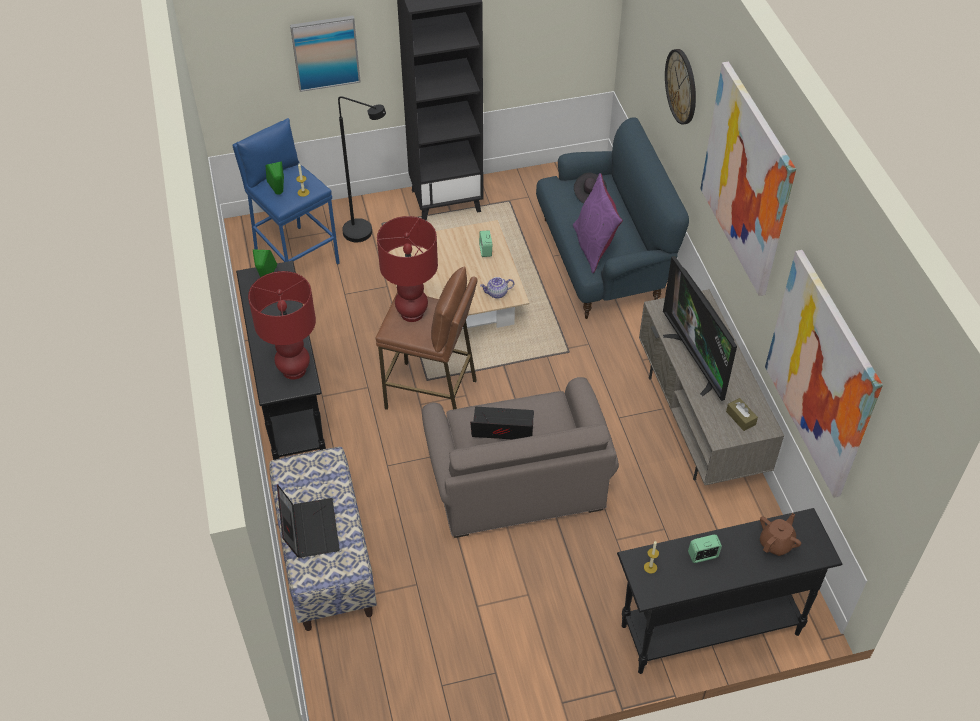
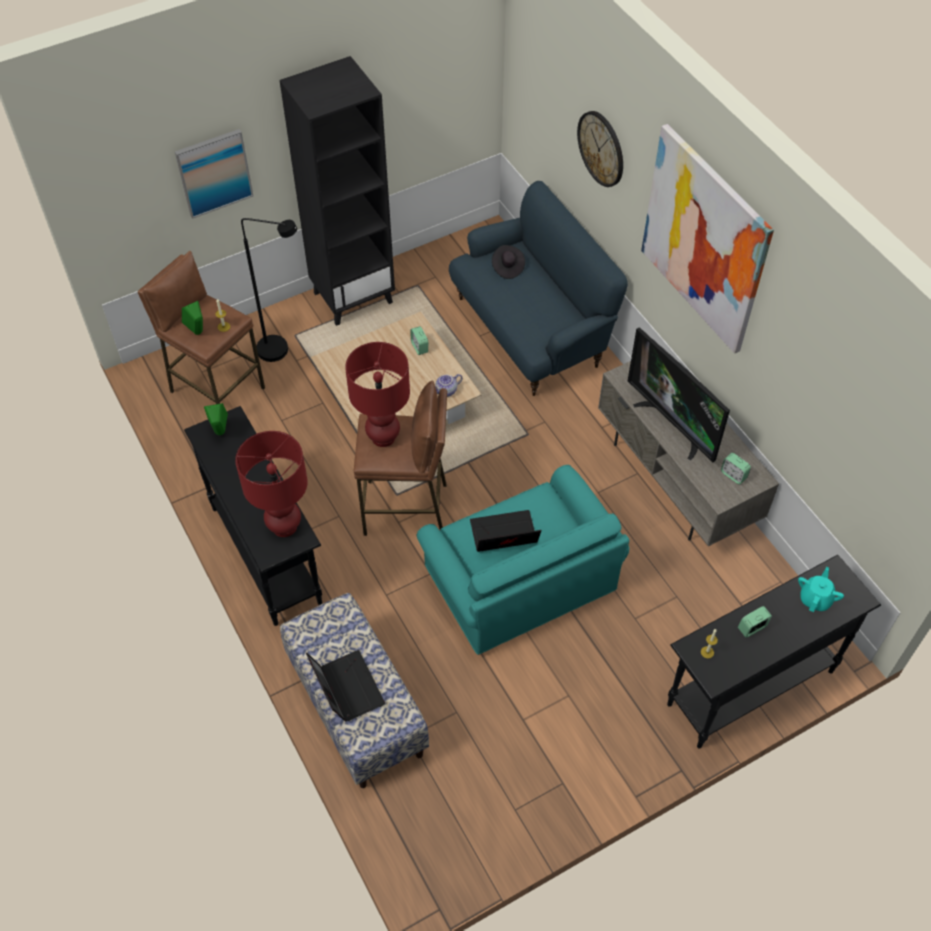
camera: 15 degrees left, 5 degrees up
(296, 256) = (217, 390): blue stool -> brown stool
(516, 480) = (519, 580): grey armchair -> turquoise armchair
(594, 247) = (530, 323): purple pillow -> none
(740, 418) = (733, 475): brown tissue box -> alarm clock
(776, 543) = (815, 599): brown teapot -> turquoise teapot
(821, 374) = (825, 425): picture -> none

